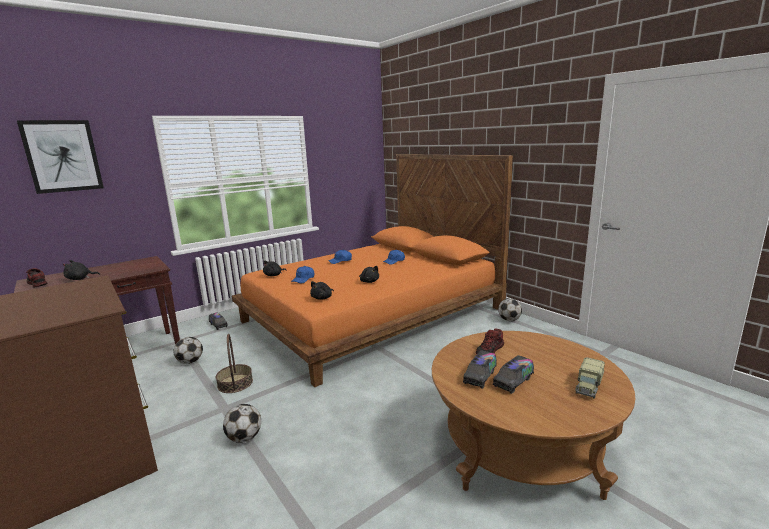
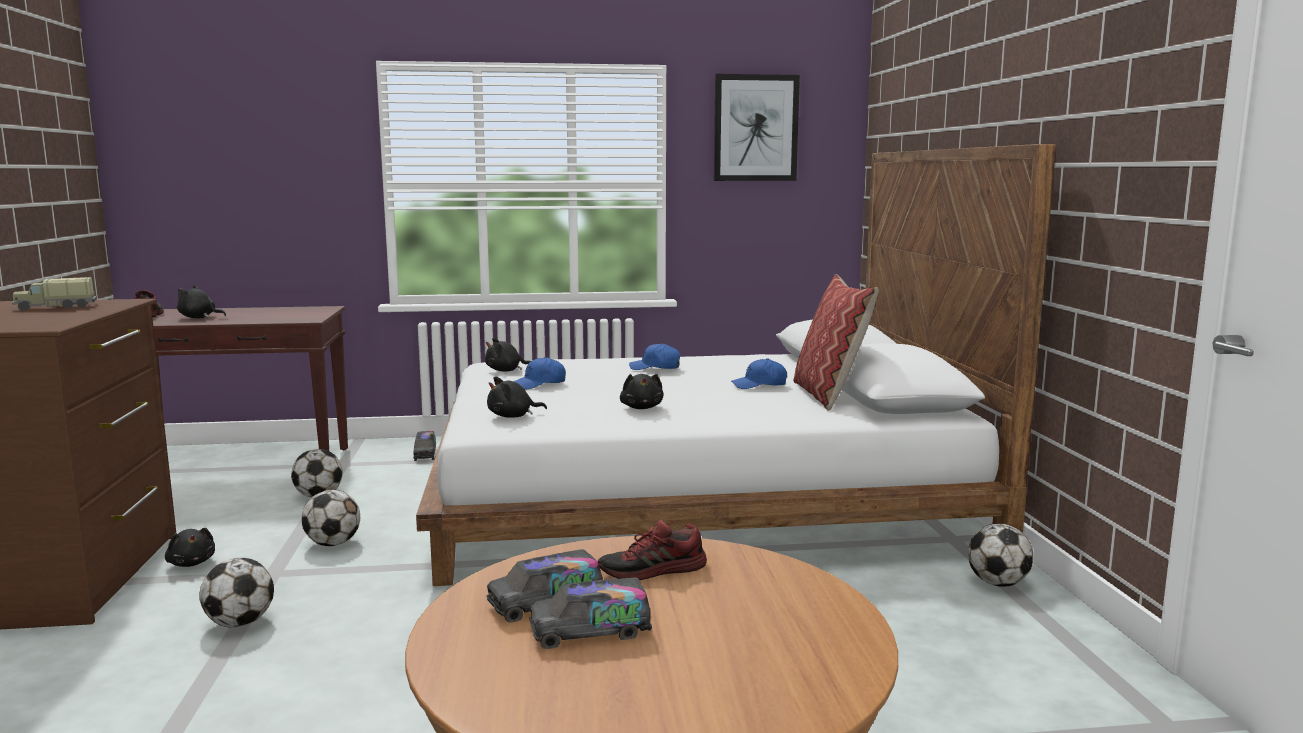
camera: 30 degrees right, 5 degrees down
(62, 156) = (234, 123): picture -> picture (755, 128)
(168, 418) = (191, 563): none -> black plush toy
(235, 383) = (333, 544): basket -> football
(371, 315) = (695, 499): orange bed -> white bed
(426, 261) = (829, 395): none -> pillow
(588, 386) = (731, 694): toy truck -> toy truck (55, 307)

